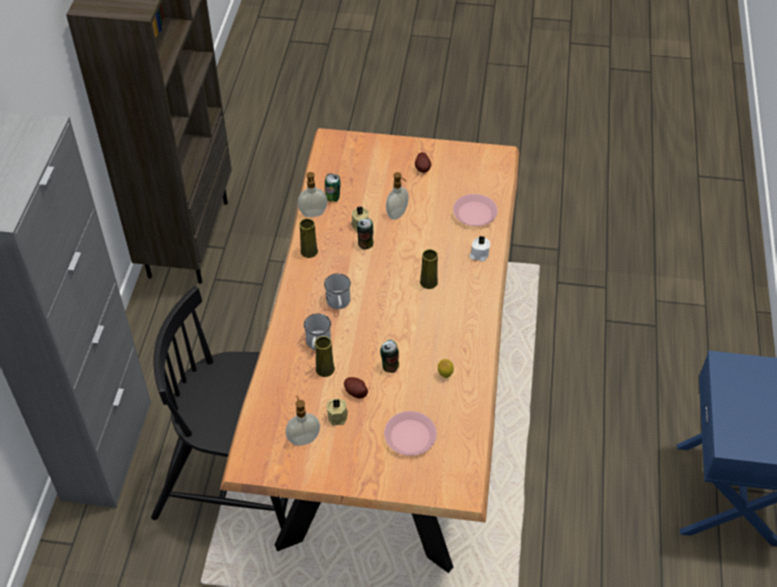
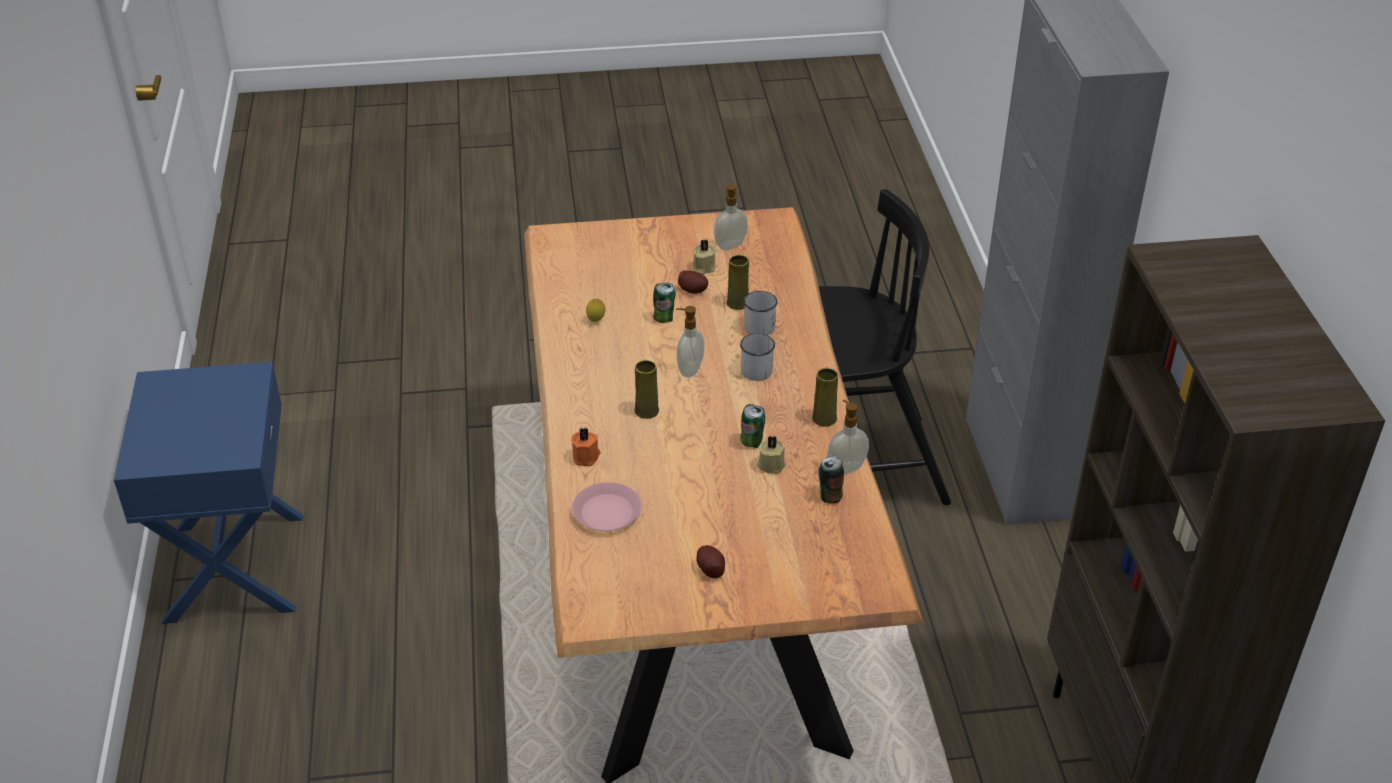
camera: 165 degrees right, 10 degrees down
(397, 214) = (722, 490): soap dispenser -> soap dispenser (689, 369)
(410, 437) = (618, 265): pink plate -> none
(479, 254) = (587, 457): white candle -> orange candle

